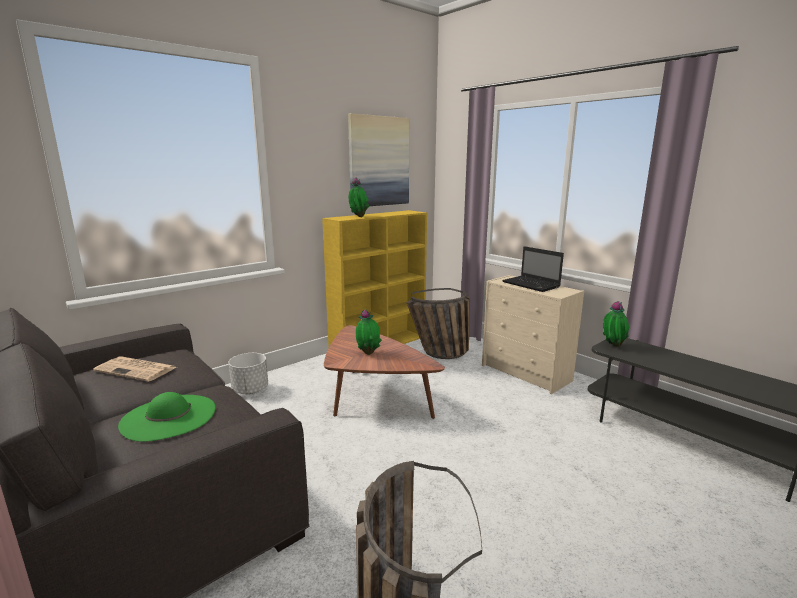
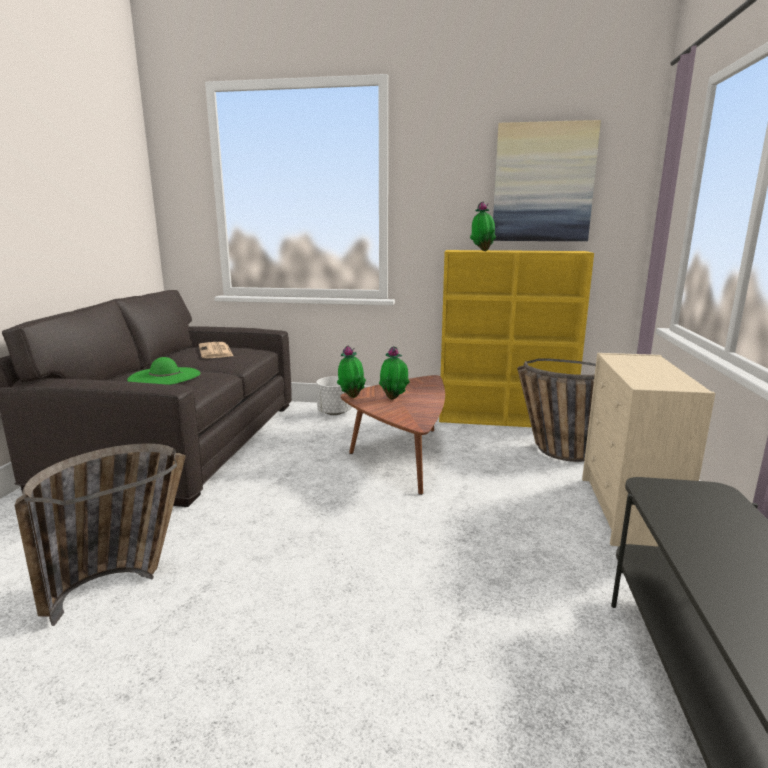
camera: 50 degrees right, 0 degrees up
(532, 285) = (649, 369): laptop -> none
(612, 346) = (673, 489): potted plant -> potted plant (351, 396)

